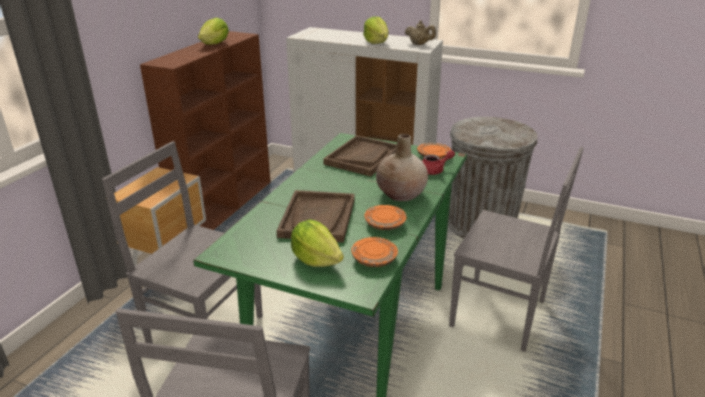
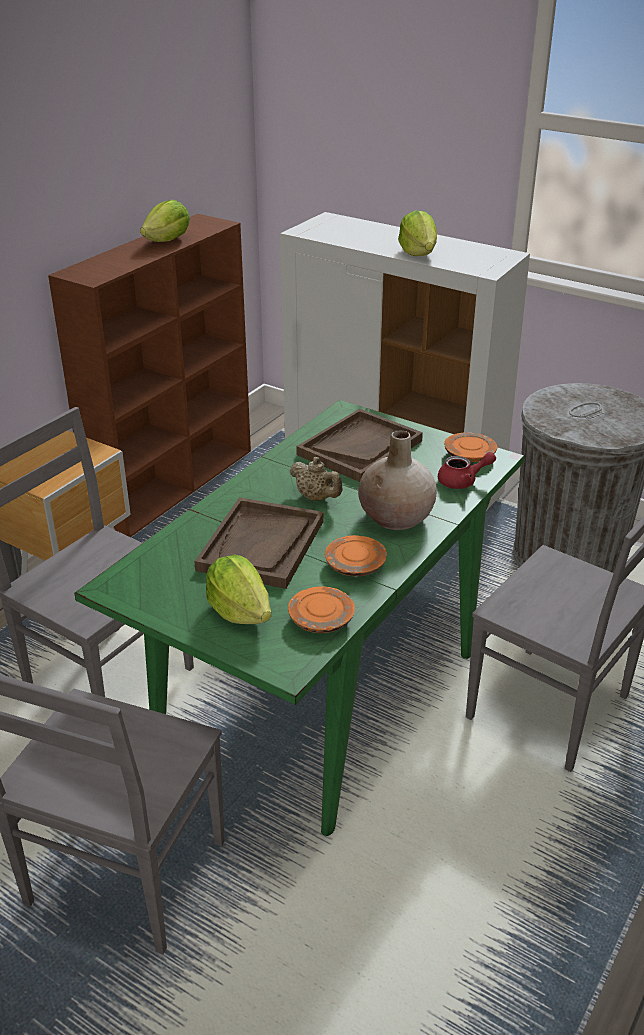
camera: 10 degrees right, 5 degrees up
(419, 44) = (486, 261): beige teapot -> beige teapot (316, 498)

